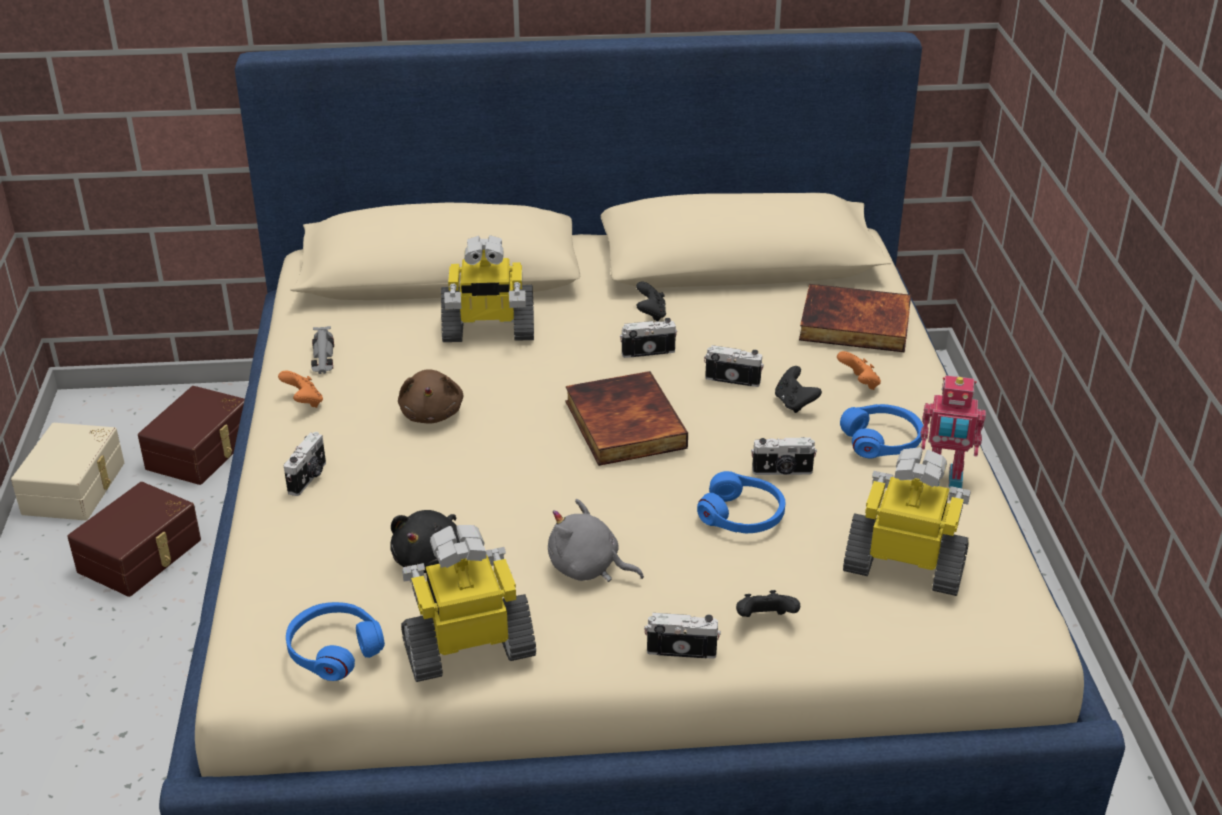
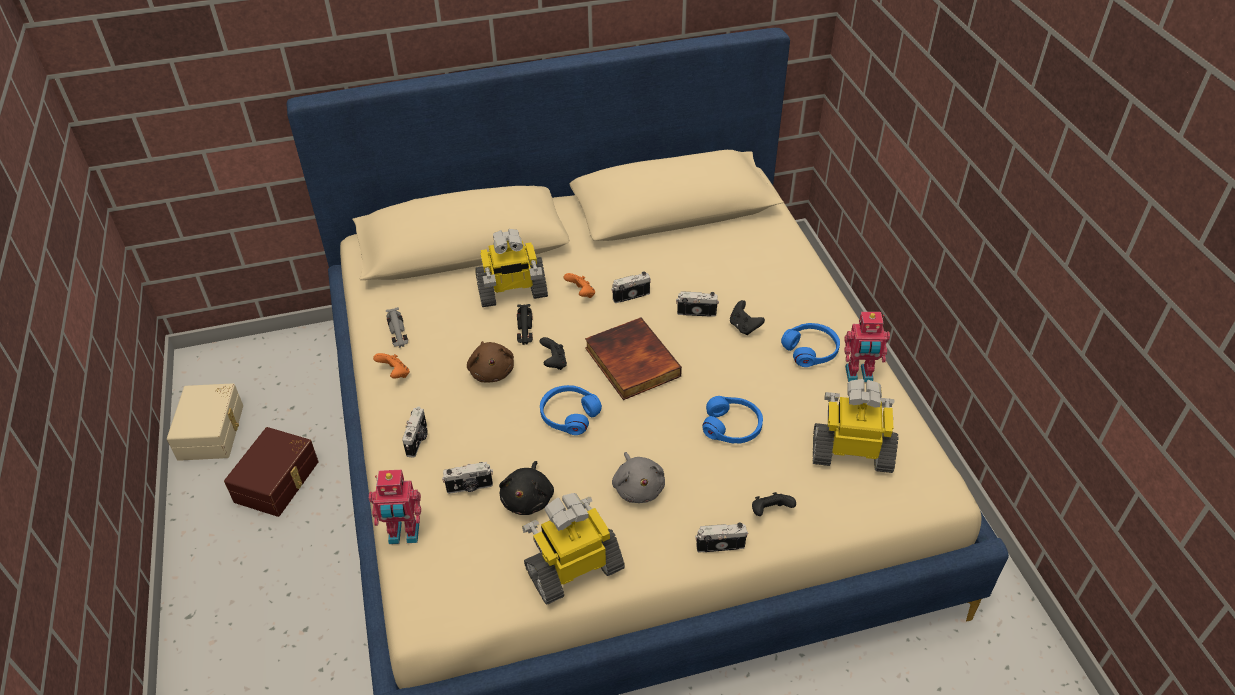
camera: 10 degrees left, 10 degrees up
(202, 451) = (299, 387): brown storage box -> none
(254, 580) = (404, 535): none -> toy robot
(334, 650) = (479, 586): blue headphones -> blue headphones (569, 415)
(491, 372) = (524, 329): none -> black toy car
(588, 568) = (638, 487): grey plush toy -> grey plush toy turned 120 degrees counterclockwise
(650, 314) = (624, 263): black game controller -> black game controller (554, 362)
(782, 472) = (750, 386): camera -> camera (469, 487)
(853, 325) = (768, 255): book -> none
(859, 384) = (783, 303): orange game controller -> orange game controller (581, 294)

